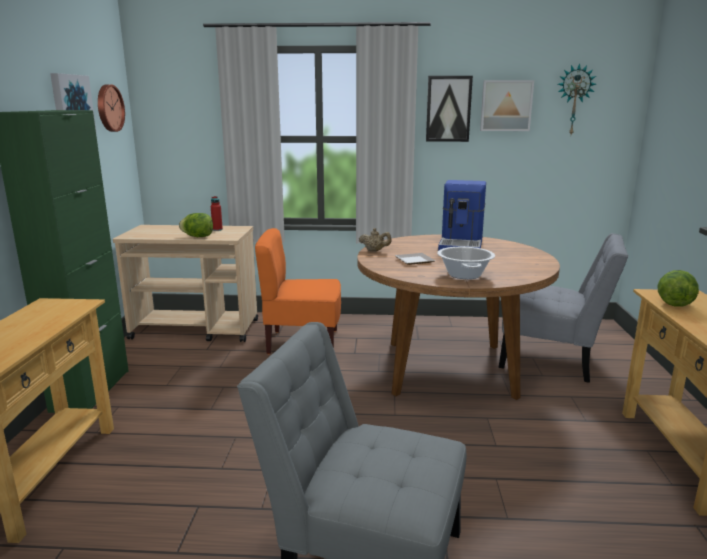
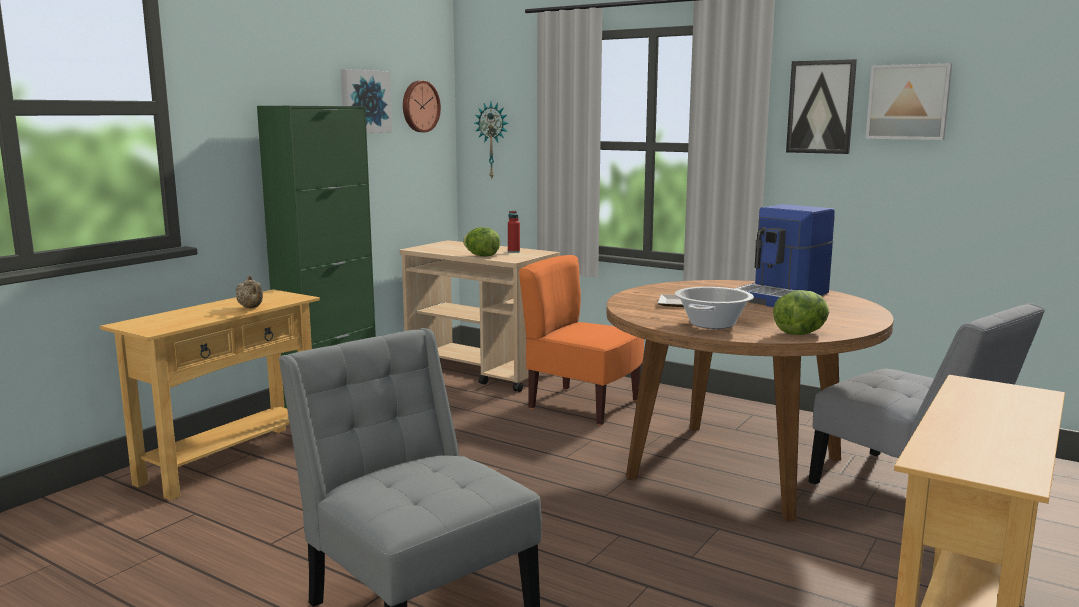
camera: 30 degrees right, 5 degrees down
(375, 251) = (652, 289): beige teapot -> beige teapot (251, 308)
(574, 100) = (1023, 93): wall clock -> wall clock (493, 140)
(674, 303) = (973, 398): lettuce -> lettuce (800, 333)

